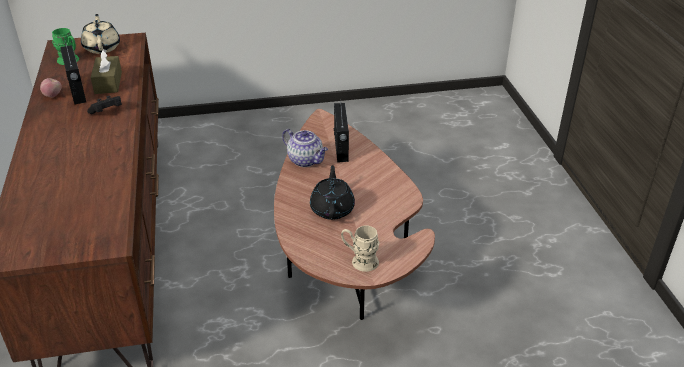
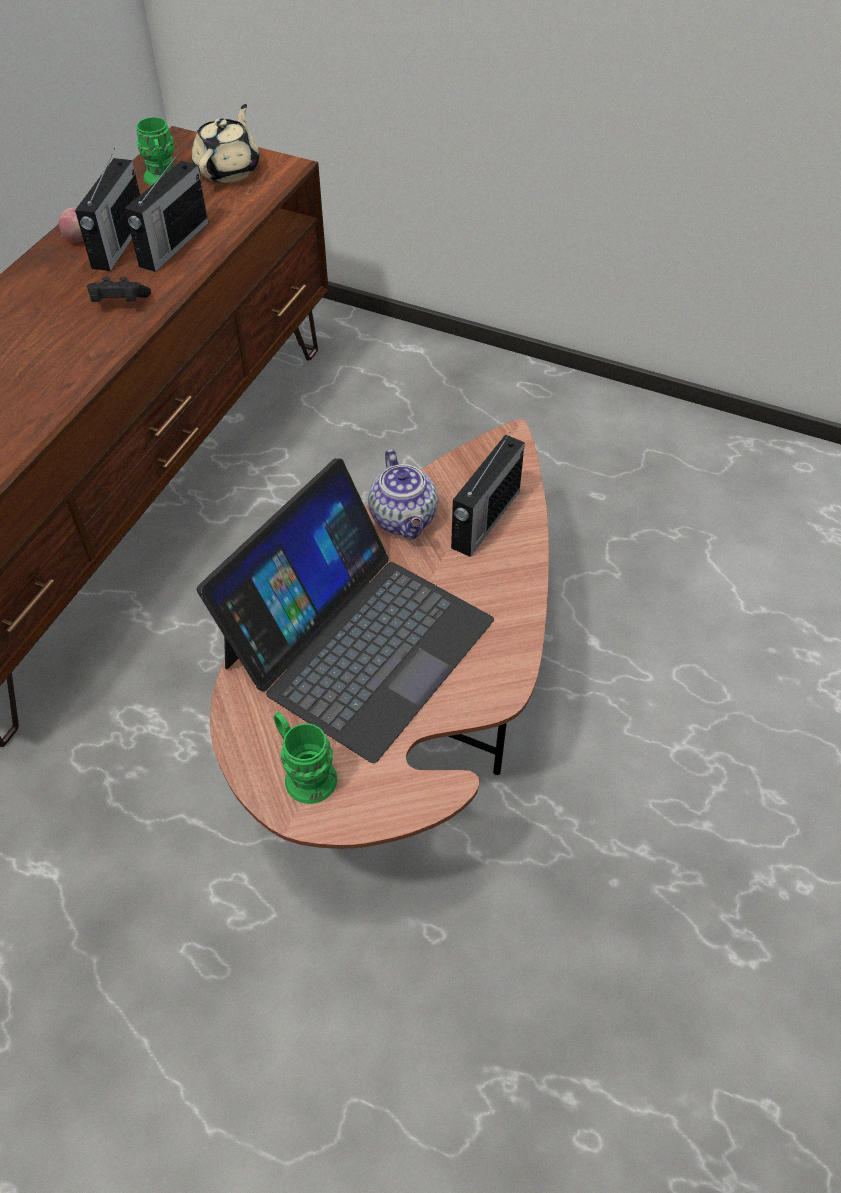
camera: 35 degrees right, 15 degrees up
(108, 83) = (172, 245): brown tissue box -> radio
(332, 209) = (357, 641): black teapot -> laptop
(360, 261) = (304, 773): beige mug -> green mug

